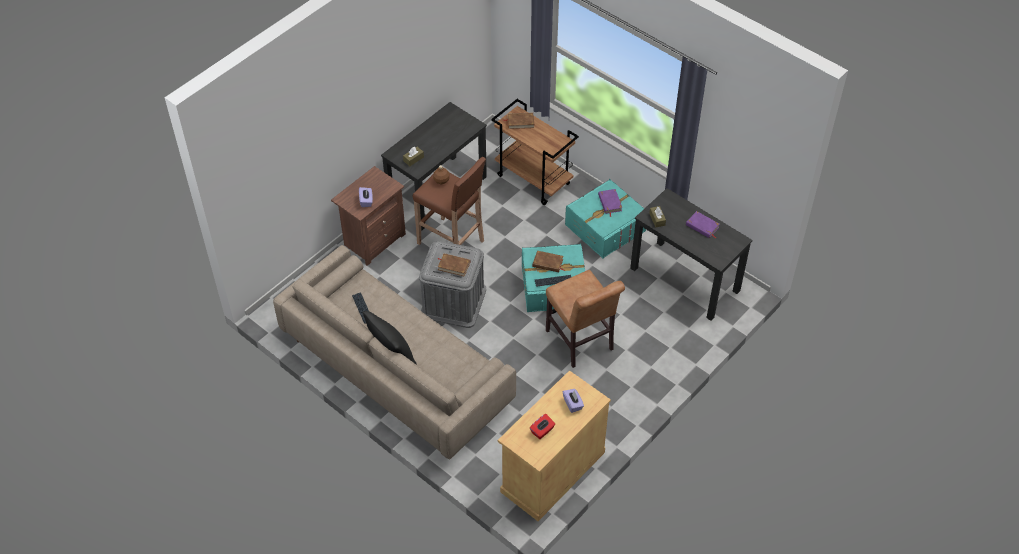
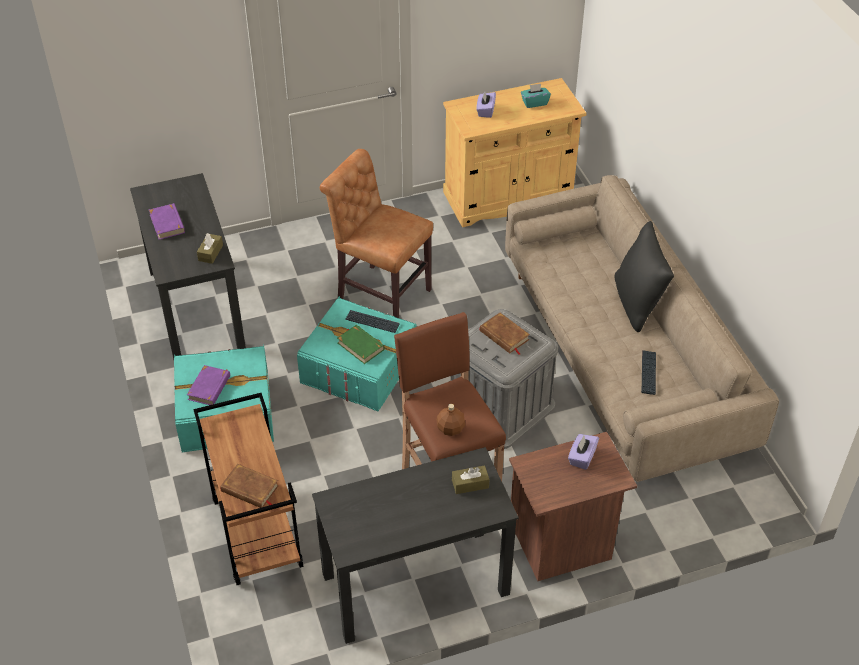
camera: 150 degrees left, 5 degrees down
(542, 431) = (534, 103): red tissue box -> turquoise tissue box
(548, 263) = (360, 346): brown book -> green book
(581, 343) = (380, 294): brown chair -> brown chair turned 60 degrees counterclockwise

